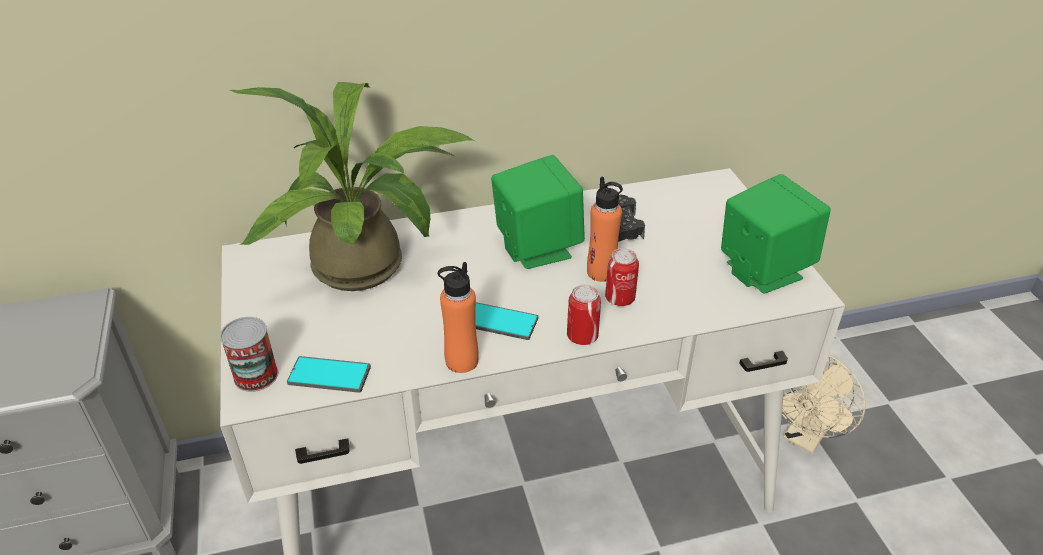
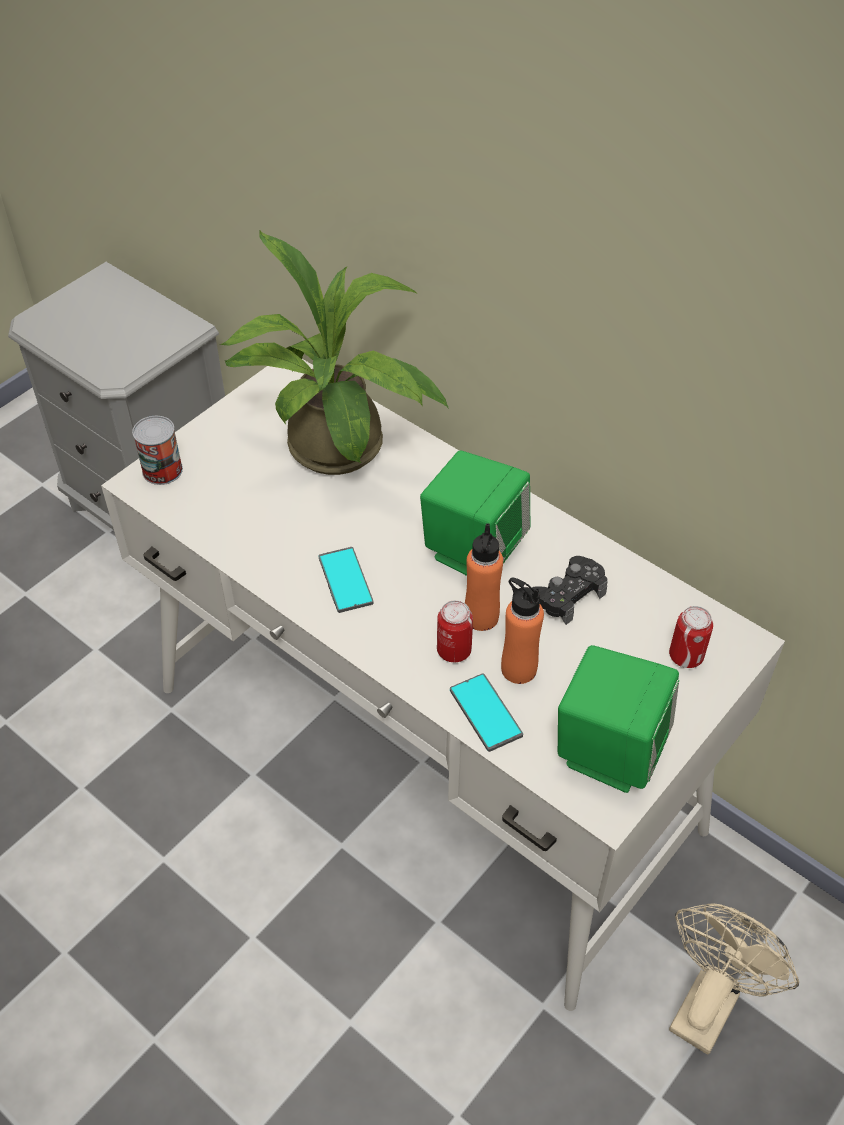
camera: 55 degrees right, 10 degrees up
(329, 375) = (195, 511): phone -> phone (486, 712)
(461, 361) = (275, 582): orange bottle -> orange bottle (518, 669)
(582, 336) = (375, 648): can -> can (686, 656)
(805, 437) = (708, 1001): beige fan -> beige fan turned 120 degrees clockwise

